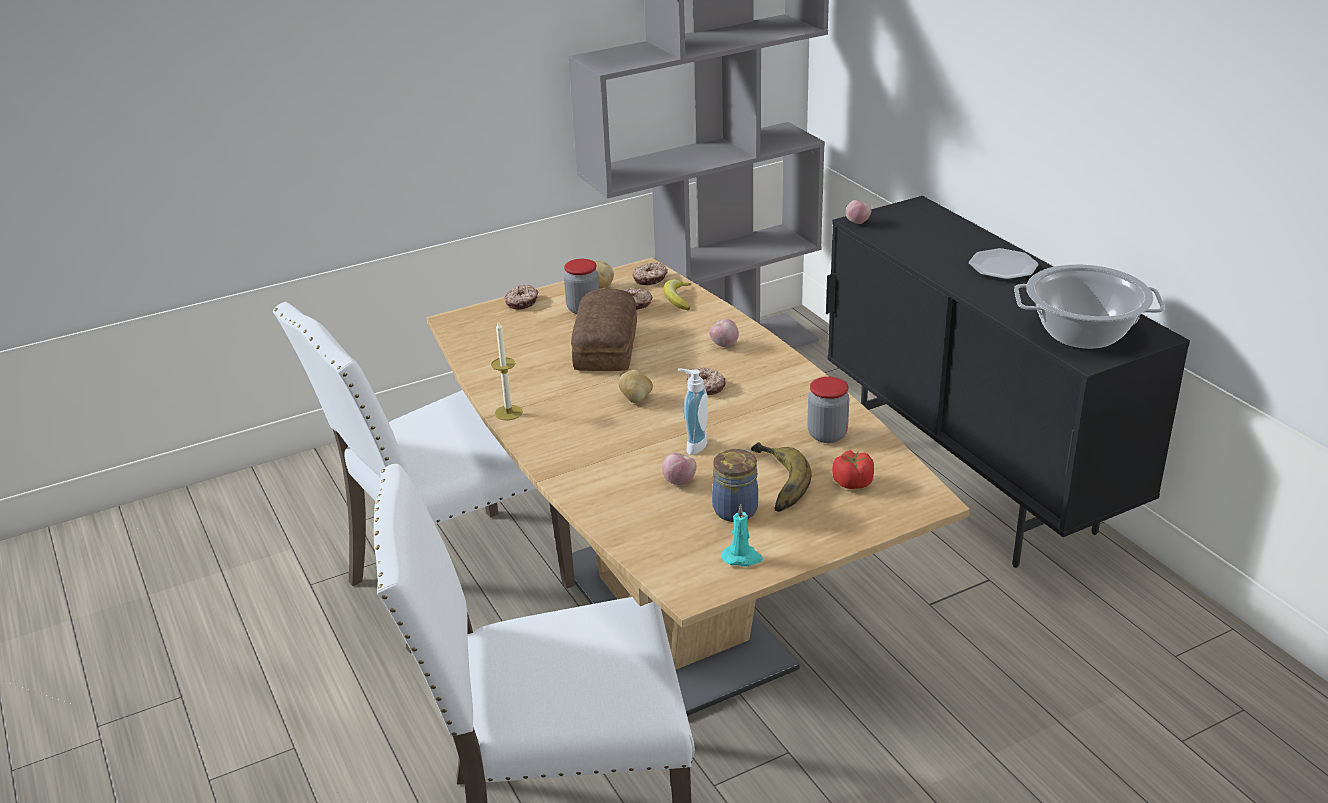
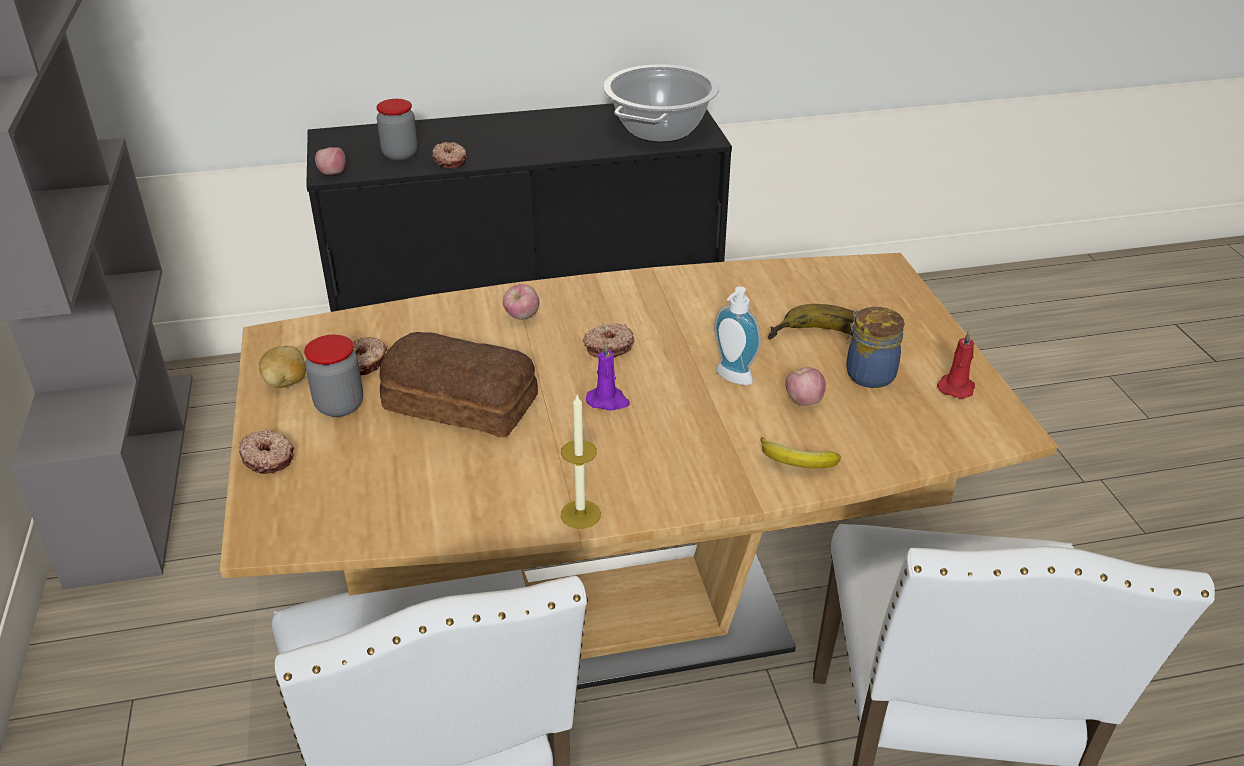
camera: 75 degrees left, 5 degrees up
(636, 399) = (608, 401): potato -> purple candle
(650, 279) = (306, 338): donut -> donut (450, 161)
(677, 298) = (379, 327): banana -> banana (797, 462)
(742, 557) = (956, 387): turquoise candle -> red candle
(827, 435) = (749, 293): jar -> jar (400, 154)
(852, 483) = (841, 298): tomato -> none
(1002, 267) = (507, 130): plate -> none

